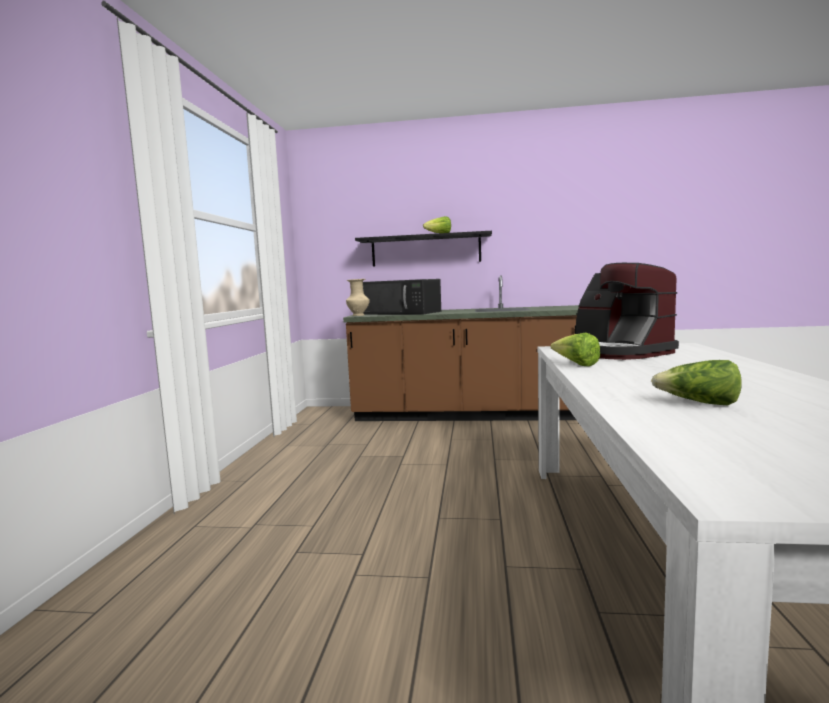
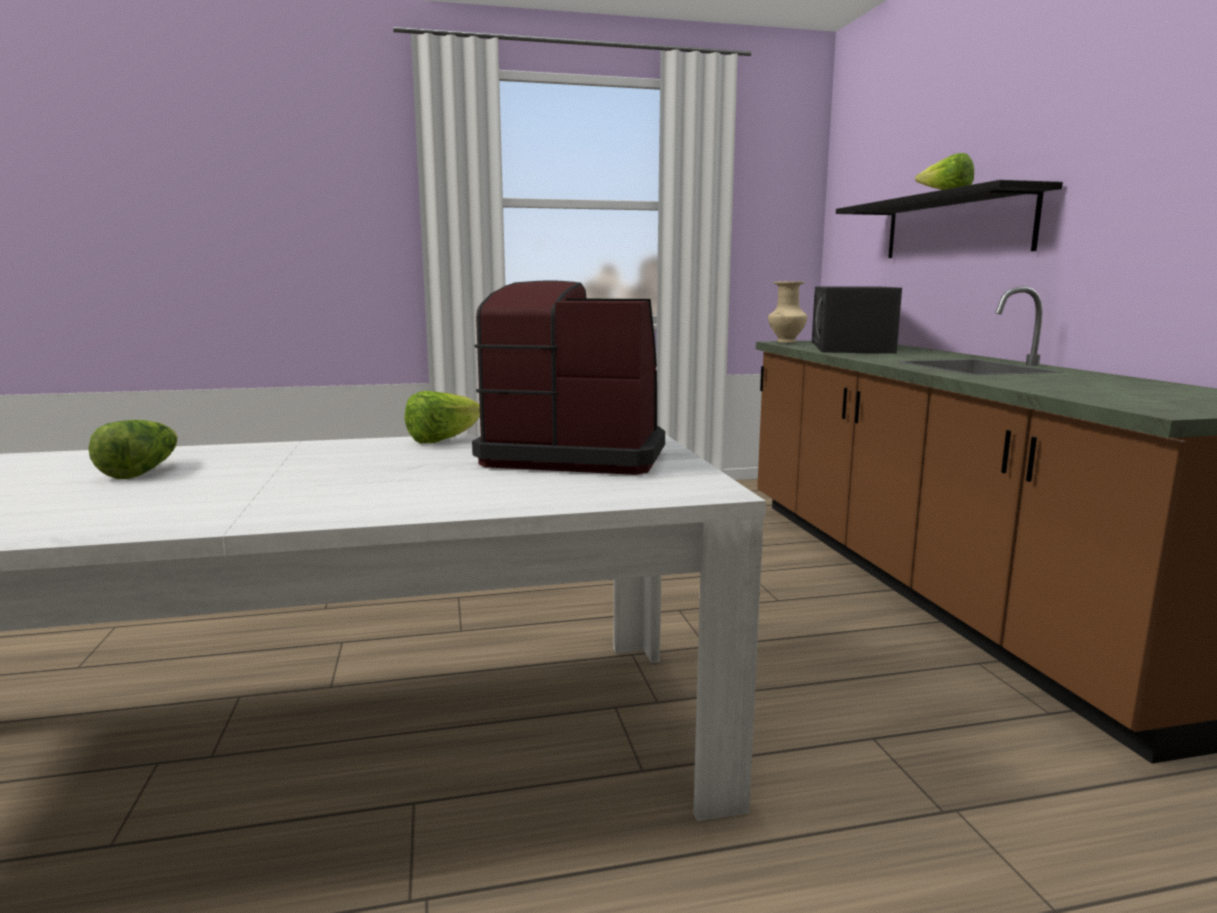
camera: 70 degrees right, 5 degrees up
(617, 352) = (574, 455): coffee machine -> coffee machine turned 60 degrees clockwise

